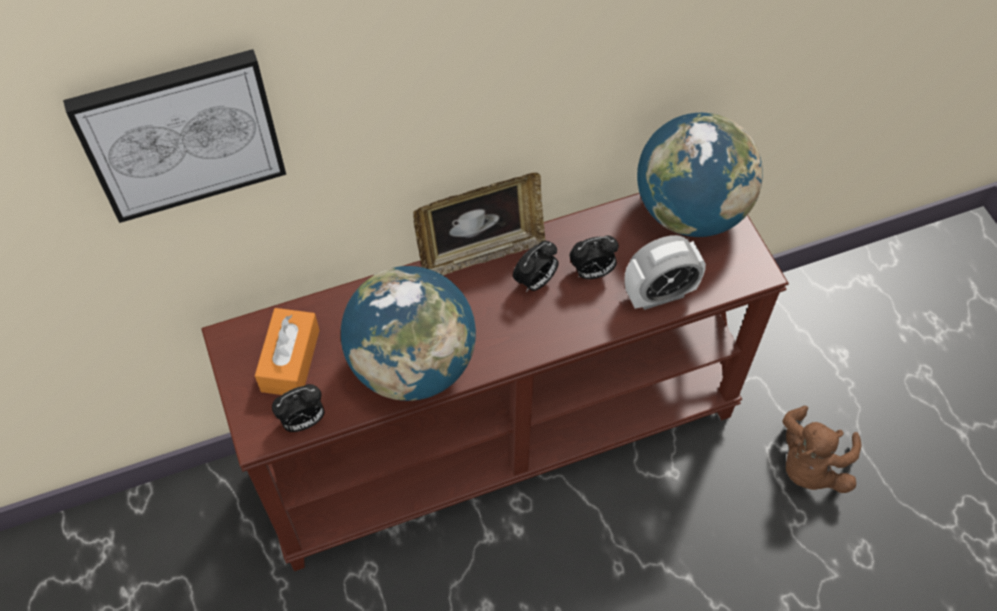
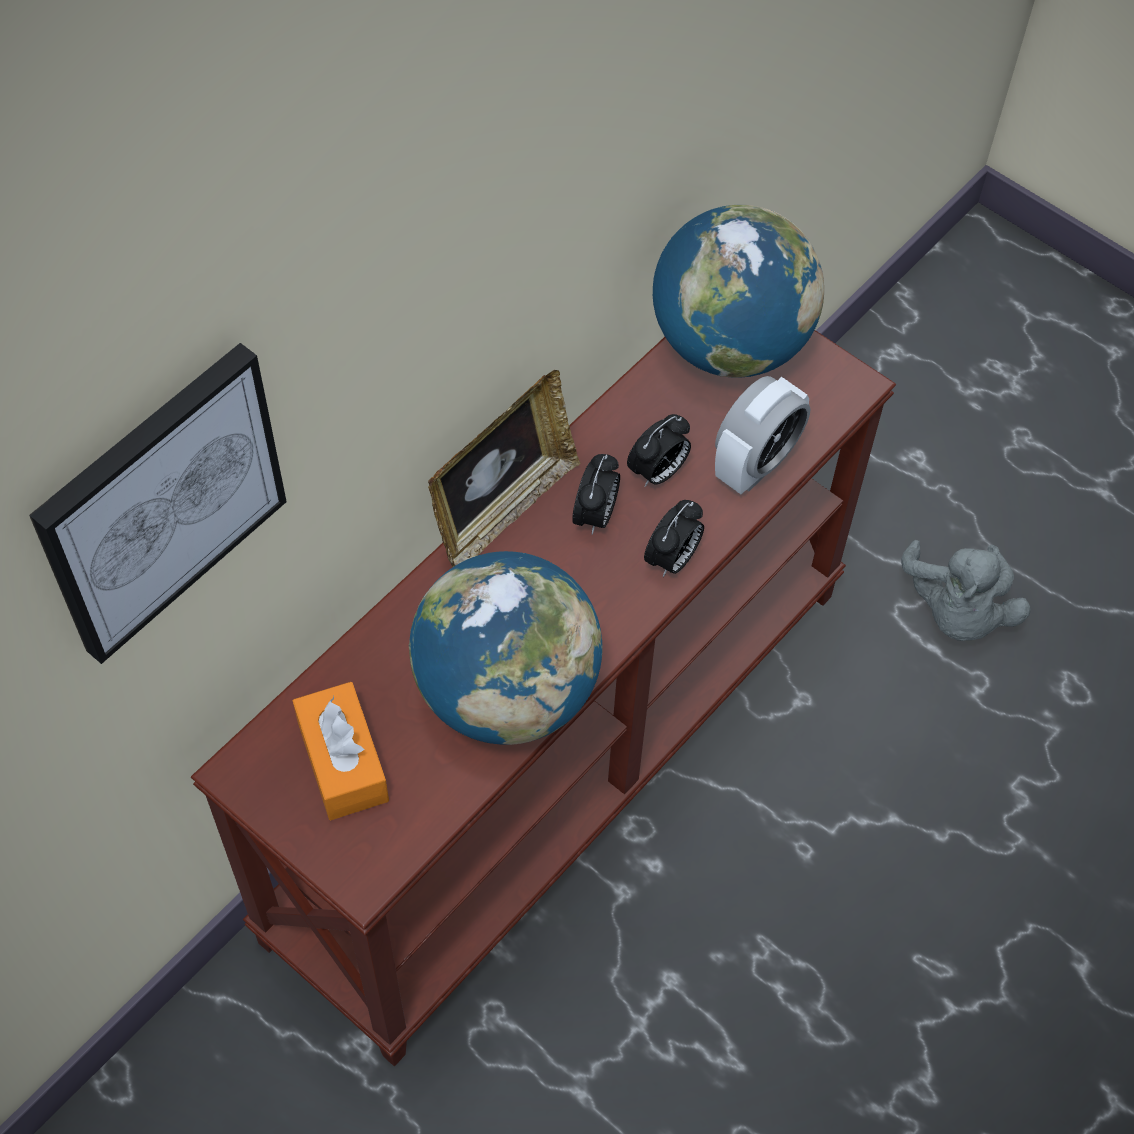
camera: 30 degrees left, 0 degrees up
(303, 421) = (411, 831): alarm clock -> alarm clock (672, 560)
(810, 465) = (956, 611): brown plush toy -> grey plush toy

